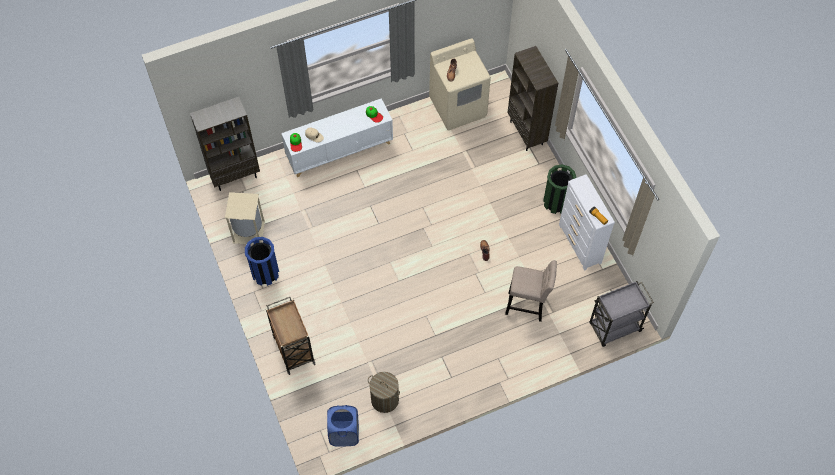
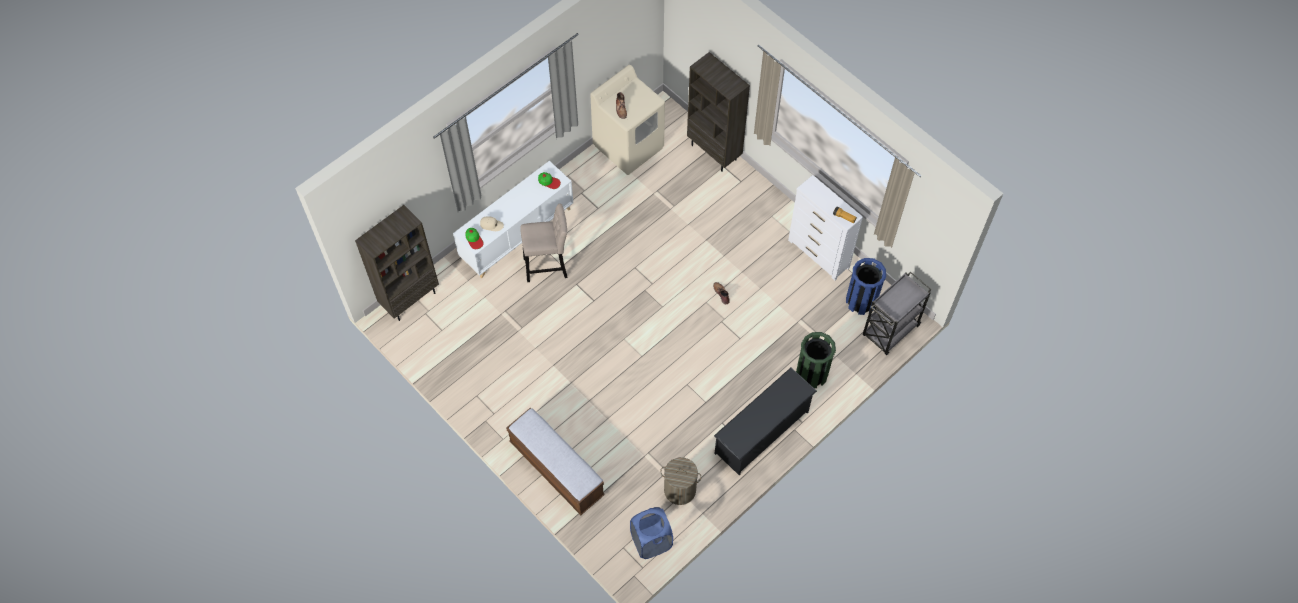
camera: 20 degrees left, 0 degrees up
(248, 232) = (451, 356): beige trash can -> none
(265, 273) = (490, 396): blue trash can -> blue trash can (861, 301)
(293, 349) = (556, 469): brown cart -> bench
(471, 375) = (762, 432): none -> black shoe rack
(527, 306) = (791, 338): beige stool -> beige stool (548, 267)
(556, 202) = (776, 217): green trash can -> green trash can (811, 374)

